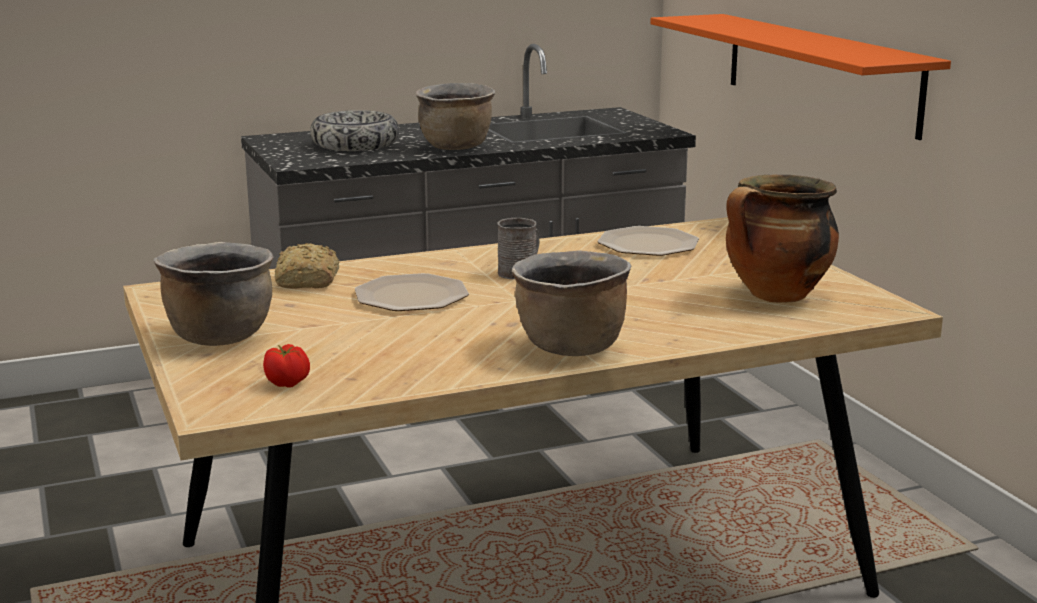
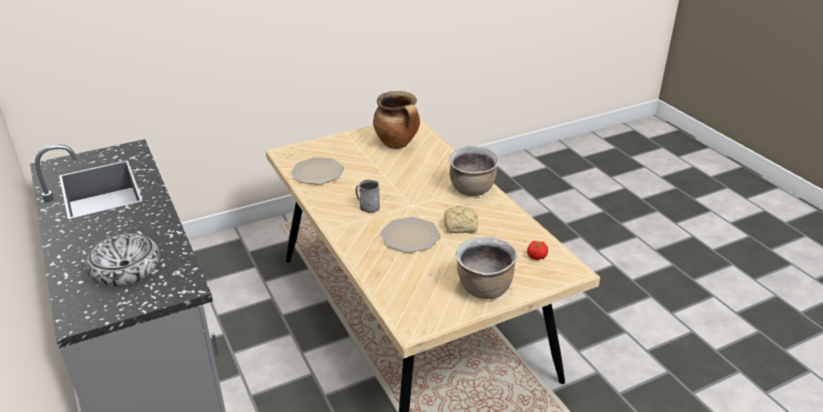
camera: 95 degrees left, 15 degrees up
(307, 282) = (390, 274): bread -> bread (461, 226)
(456, 147) = (152, 221): brown cooking pot -> none
(819, 71) = (207, 66): orange shelf -> none

